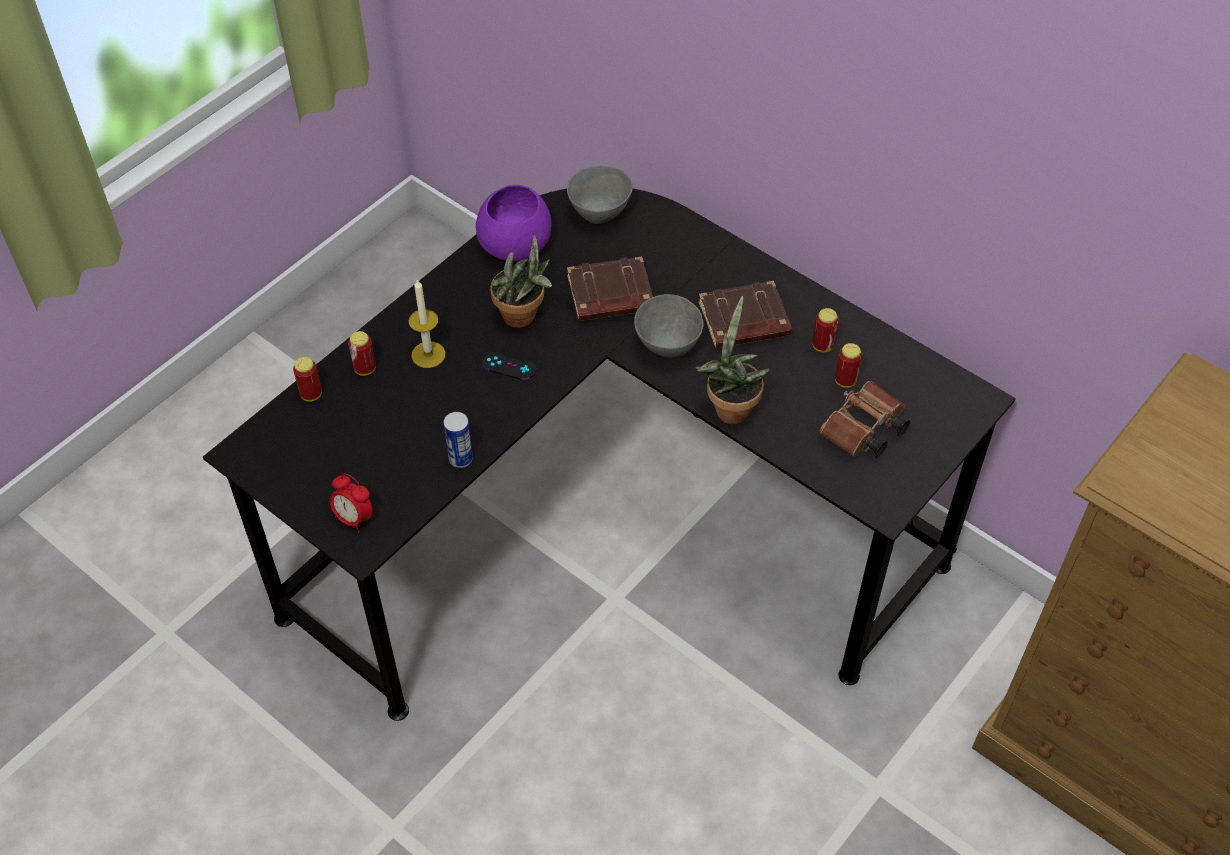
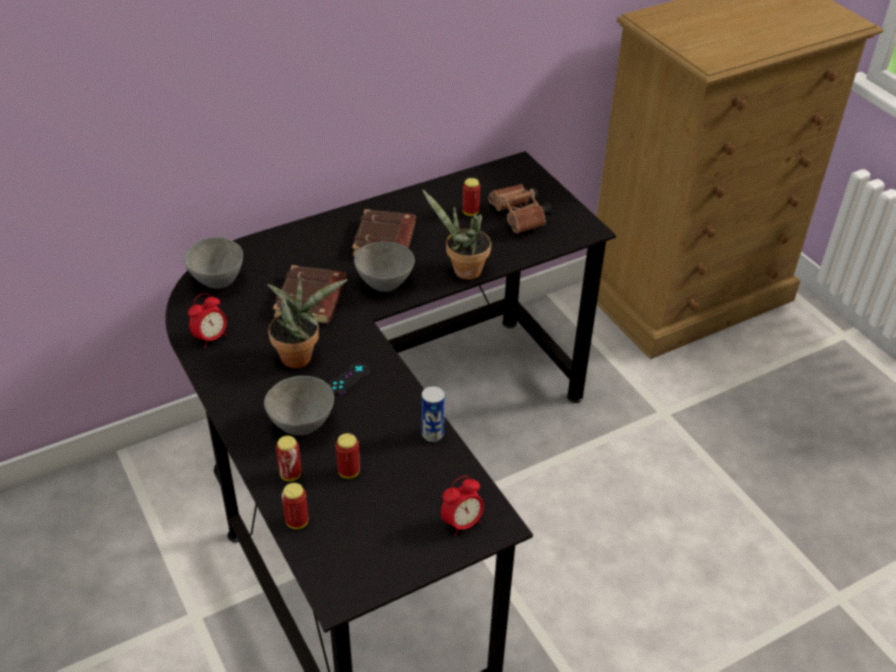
camera: 70 degrees left, 10 degrees down
(428, 354) = (302, 426): candle -> grey bowl
(515, 243) = (211, 338): purple bowl -> alarm clock
(822, 346) = (432, 212): can -> can (349, 472)

